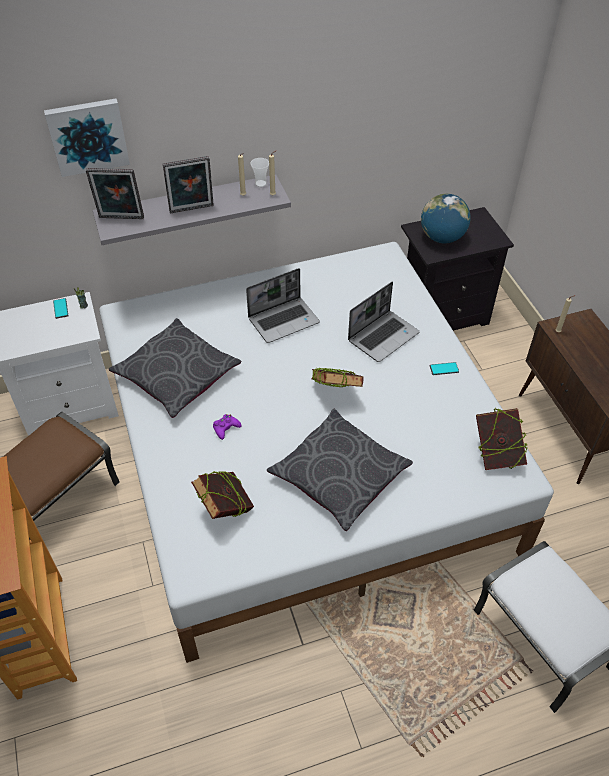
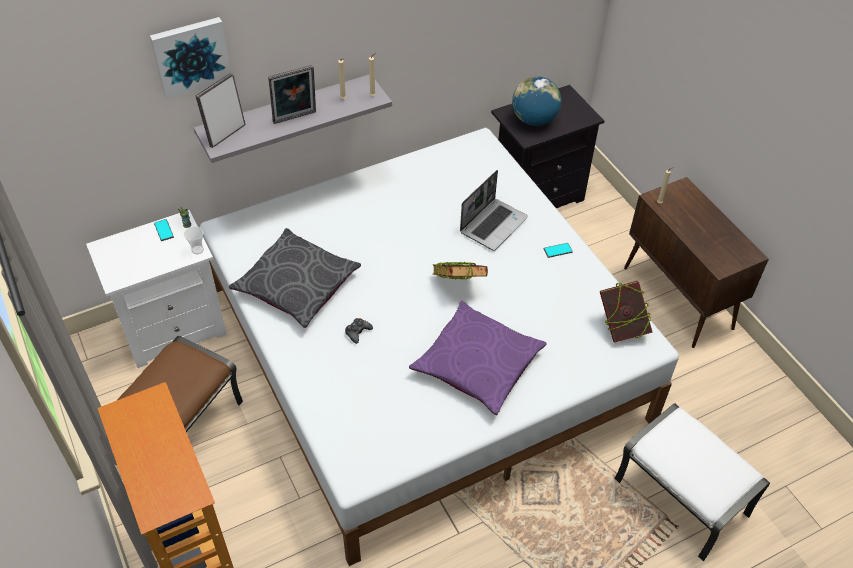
camera: 10 degrees left, 0 degrees up
(121, 219) = (225, 134): picture frame -> picture frame turned 135 degrees clockwise
(225, 510) = (374, 410): book -> none
(226, 428) = (357, 332): purple game controller -> black game controller
(260, 183) = (357, 85): cup -> cup (197, 250)
(284, 320) = (392, 218): laptop -> none
(339, 475) = (477, 364): grey pillow -> purple pillow

